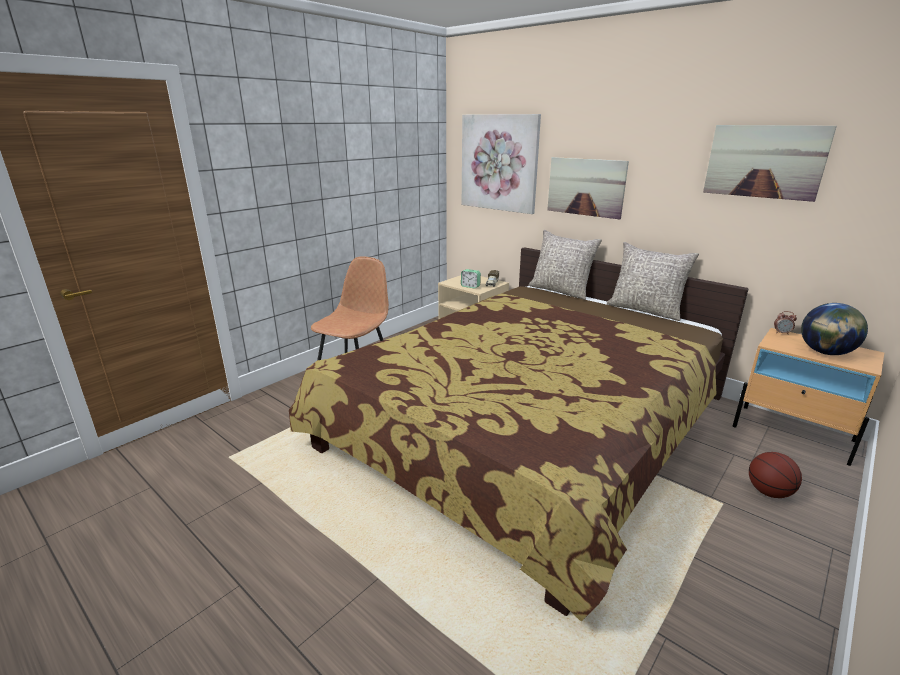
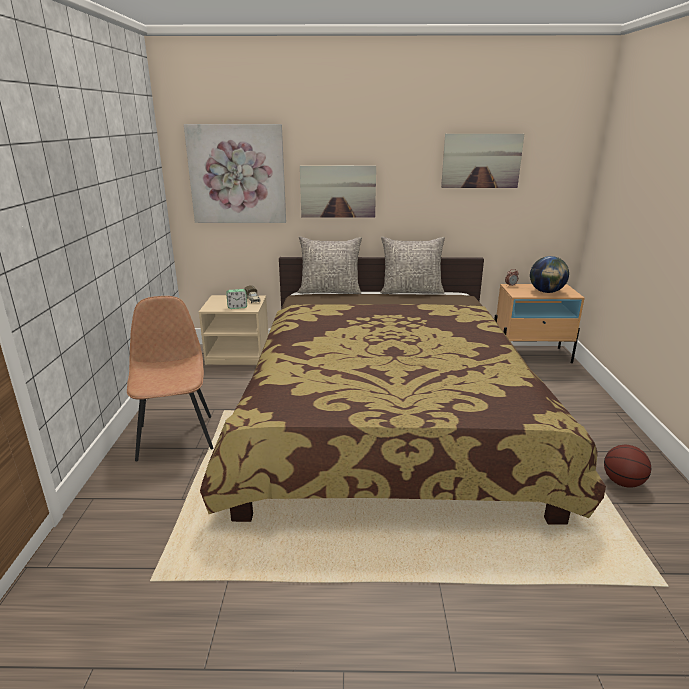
camera: 40 degrees left, 0 degrees up
(768, 492) = (560, 395): basketball -> basketball (622, 482)

